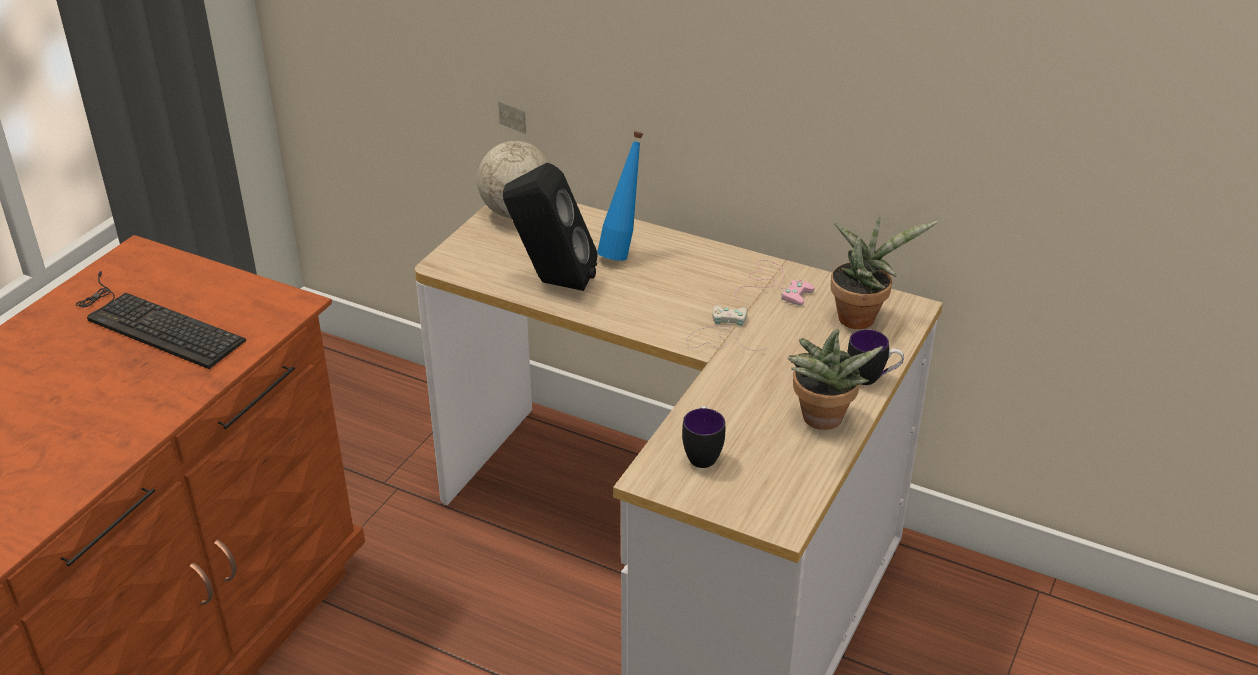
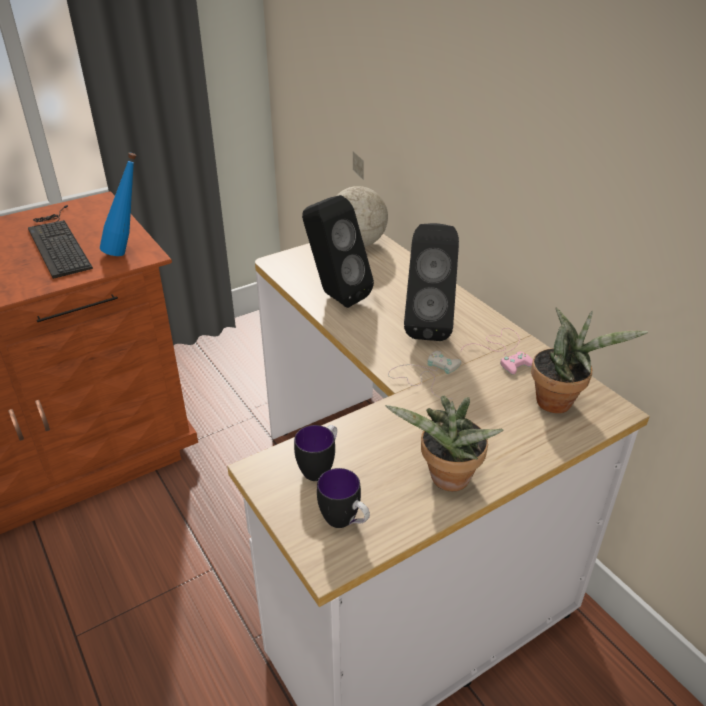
camera: 30 degrees right, 0 degrees up
(622, 251) = (406, 290): blue bottle -> blue bottle (127, 251)
(680, 283) = (428, 326): none -> black speaker
(872, 379) = (525, 460): mug -> mug (345, 522)

